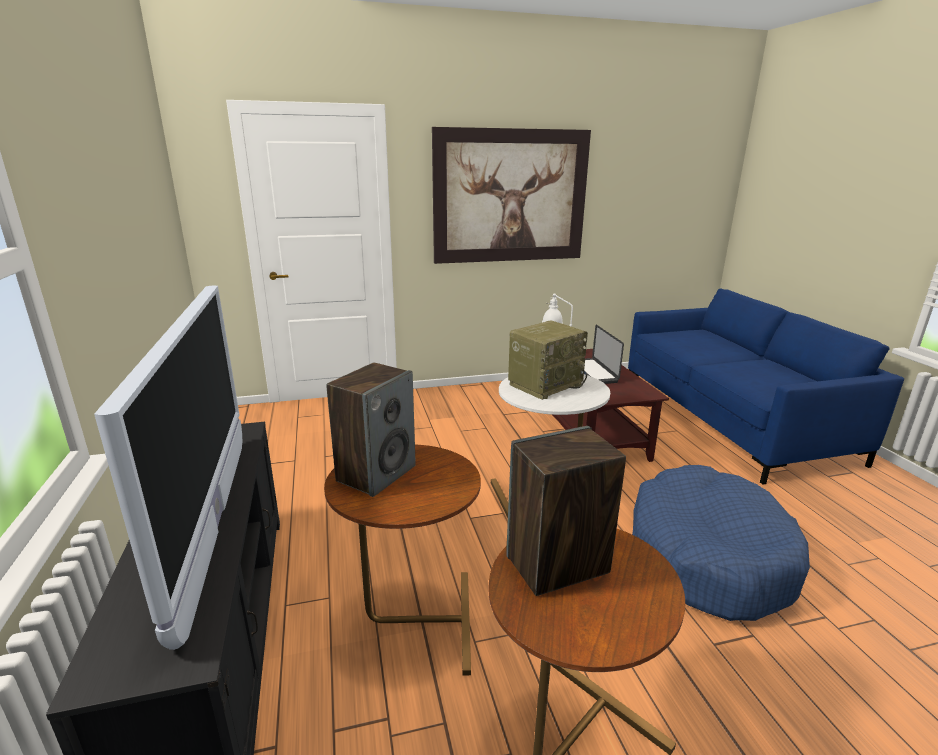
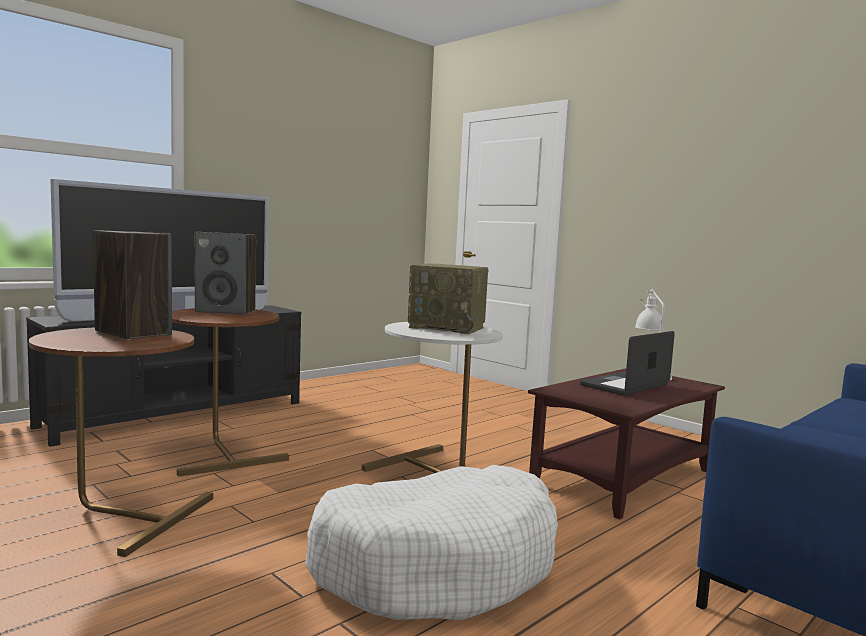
camera: 60 degrees right, 15 degrees down
(510, 197) = (689, 185): picture -> none
(708, 555) = (437, 565): blue dog bed -> white dog bed

